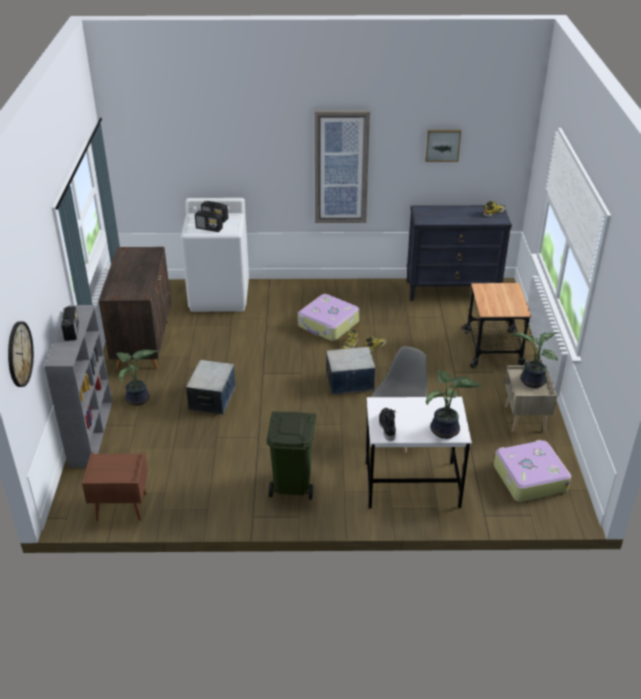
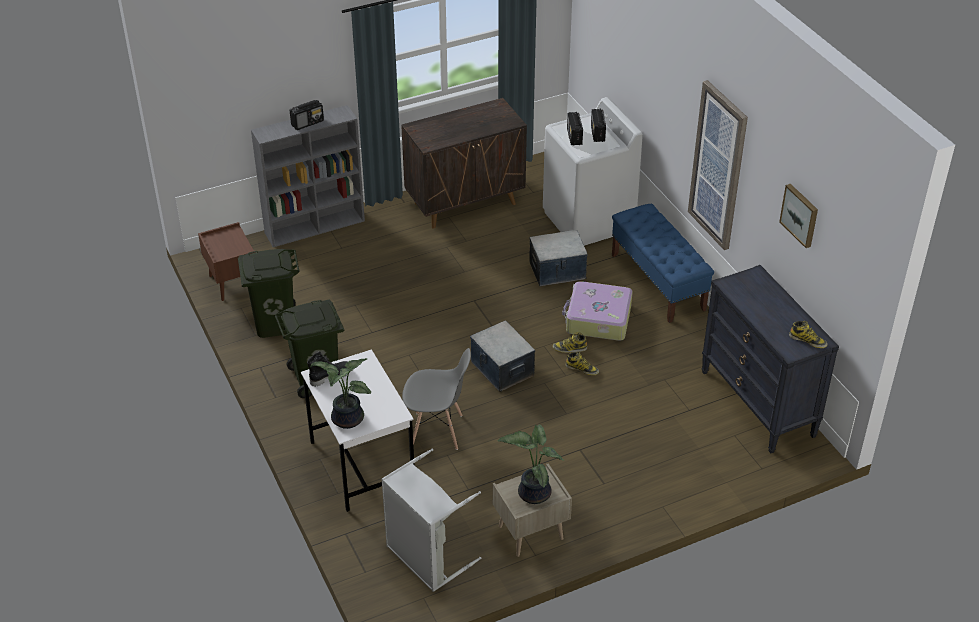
camera: 65 degrees right, 5 degrees up
(19, 354) = (206, 100): wall clock -> none
(138, 400) = (378, 235): potted plant -> none
(201, 492) = (274, 323): none -> green trash can
(213, 399) = (410, 281): storage box -> storage box (557, 271)
(310, 289) = (658, 282): none -> blue bench
(493, 349) = (653, 474): cart -> none
(529, 477) = (425, 558): suitcase -> grey laundry basket

